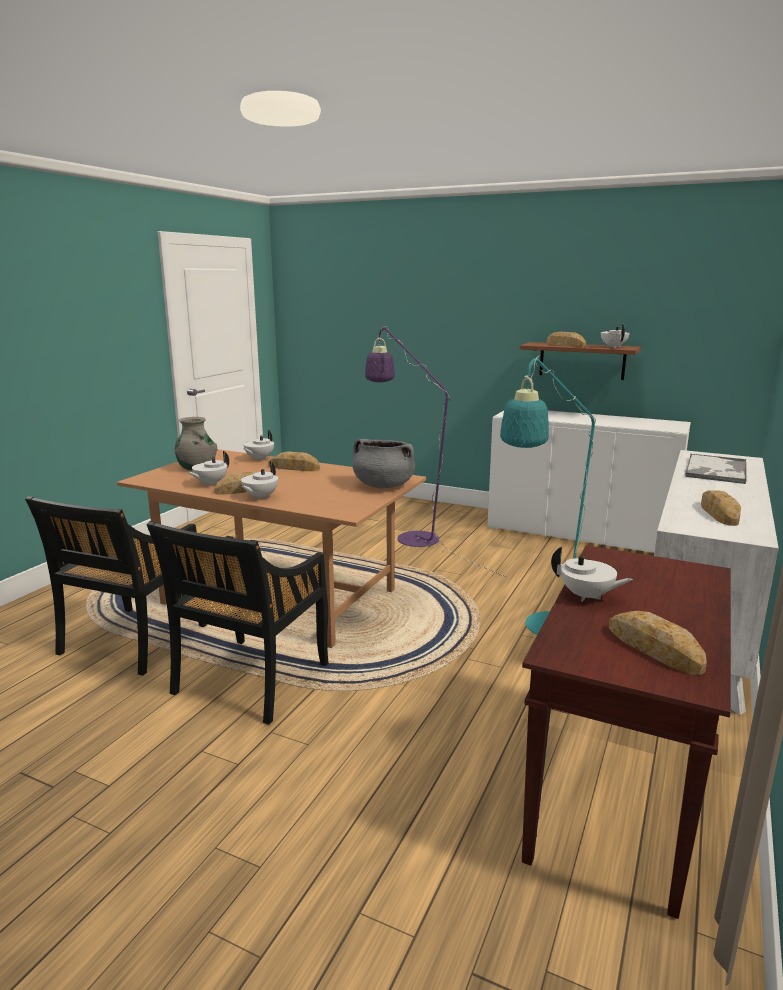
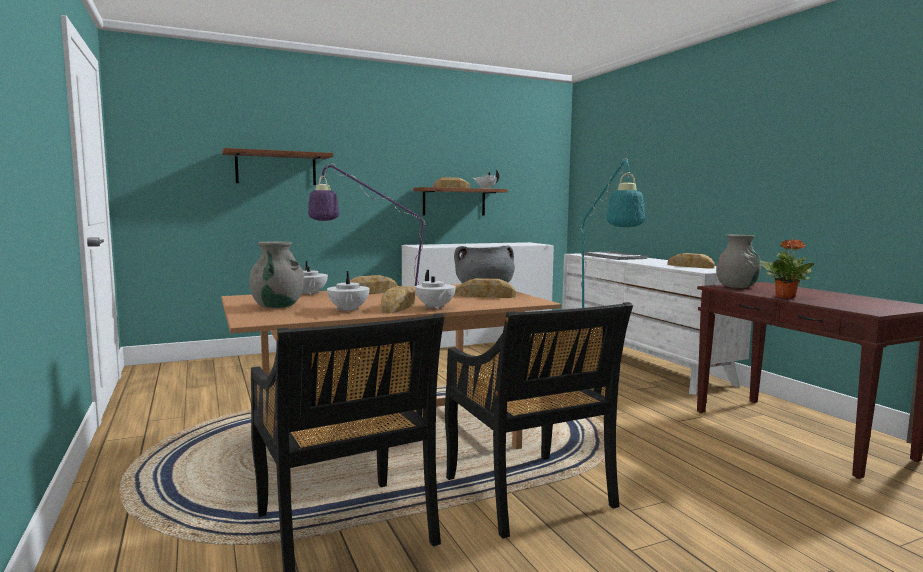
camera: 50 degrees left, 10 degrees down
(391, 320) = (276, 168): none -> brown shelf
(586, 596) = (785, 297): white teapot -> potted plant
(627, 562) = (736, 286): none -> grey vase
(654, 648) = (869, 302): bread -> bread (485, 296)

